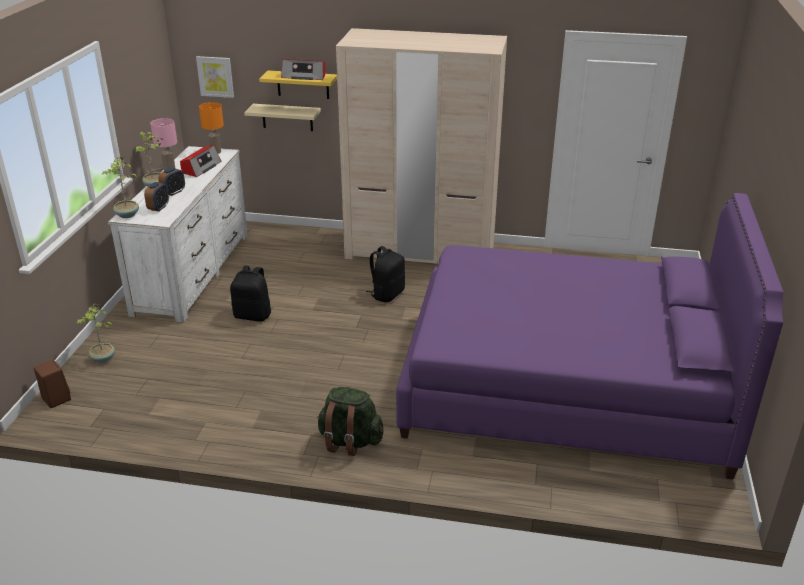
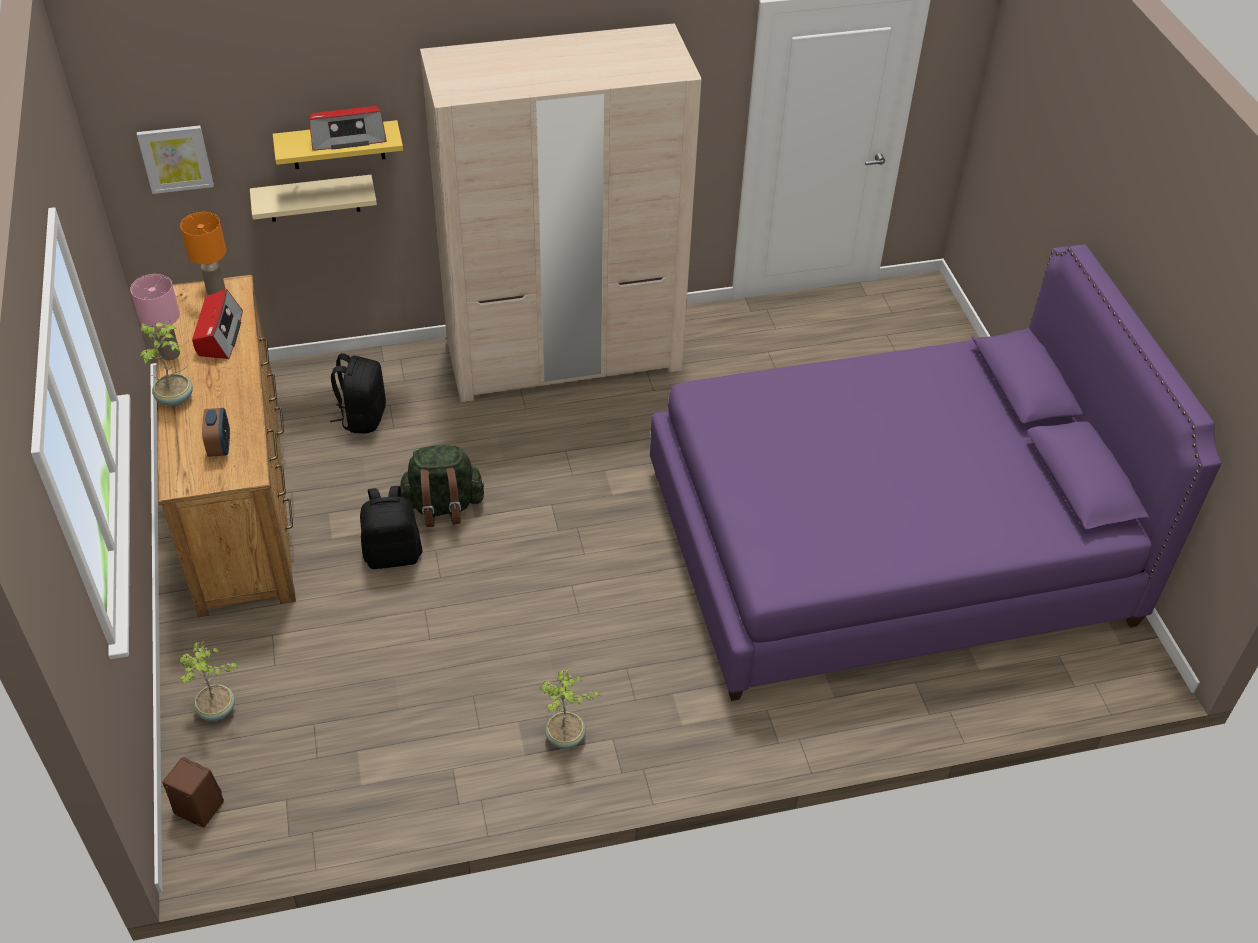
camera: 25 degrees left, 15 degrees up
(127, 215) = (180, 478): potted plant -> potted plant (565, 738)
(173, 192) = (217, 404): alarm clock -> none
(193, 273) = (240, 498): white dresser -> brown dresser
(349, 441) = (669, 730): green backpack -> green backpack (443, 507)
(387, 294) = (565, 454): black backpack -> black backpack (363, 417)

